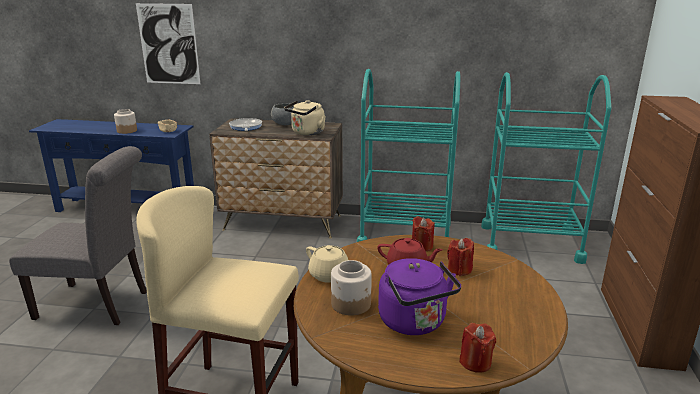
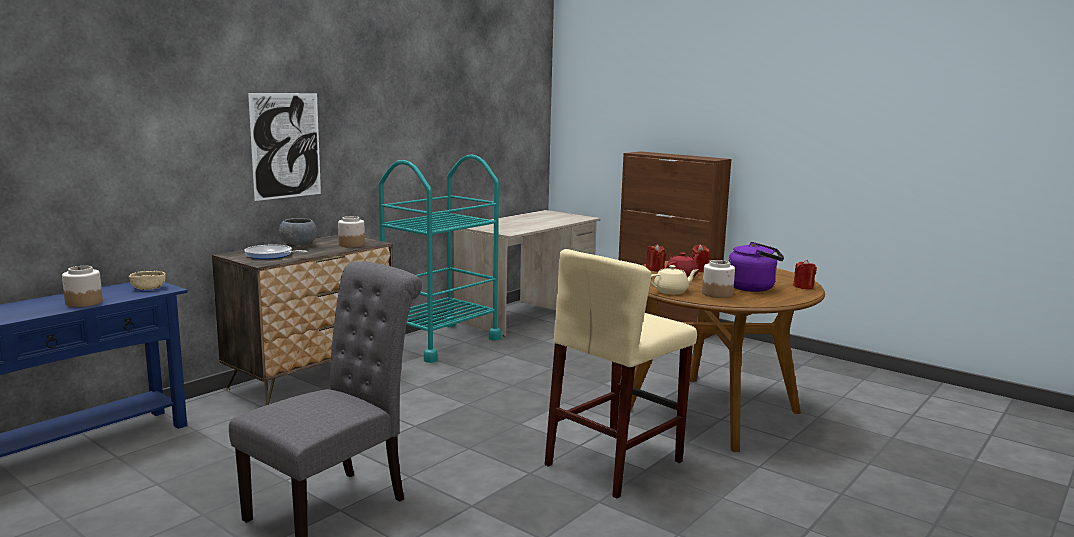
camera: 60 degrees left, 10 degrees down
(168, 44) = (113, 156): picture -> picture (286, 145)
(306, 133) = (351, 245): beige kettle -> jar
(530, 243) = (526, 313): turquoise cart -> beige desk

